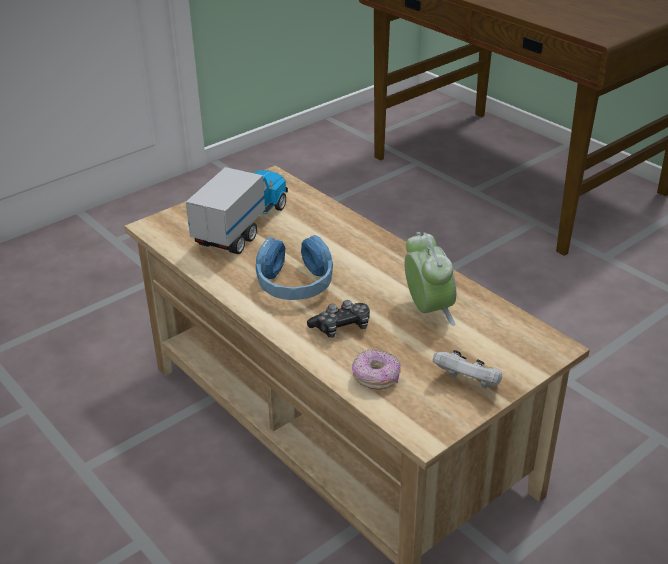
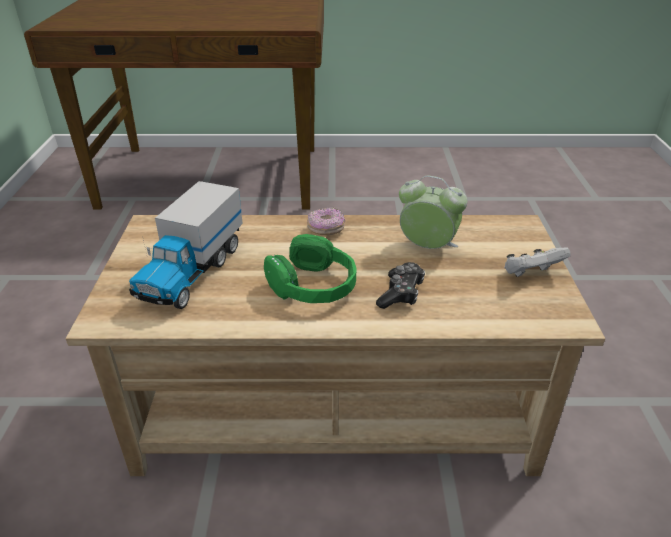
camera: 50 degrees left, 0 degrees up
(243, 226) = (192, 272): toy truck -> toy truck turned 135 degrees counterclockwise
(295, 283) = (313, 286): blue headphones -> green headphones
(376, 378) = (484, 310): donut -> donut (326, 229)

